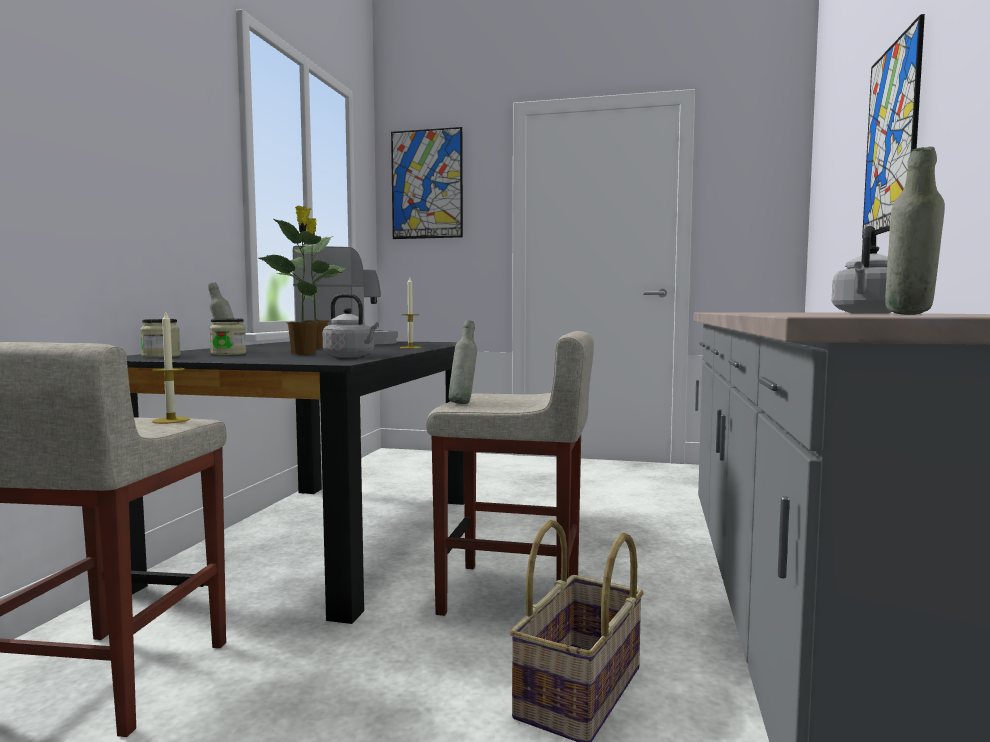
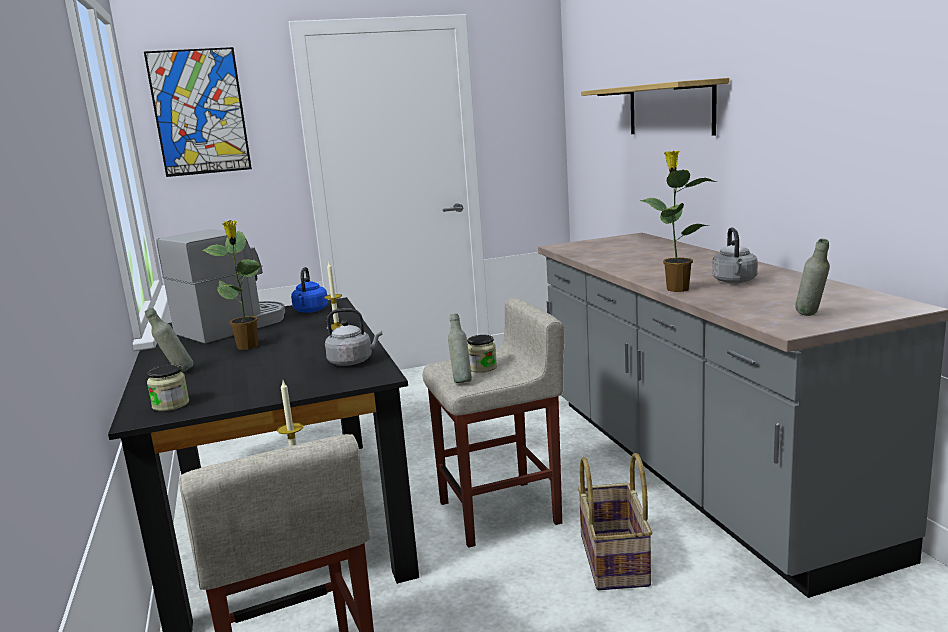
camera: 30 degrees left, 10 degrees up
(228, 354) = (216, 382): jar -> jar (482, 368)
(304, 353) = (285, 363): potted plant -> potted plant (676, 289)
(422, 343) = (310, 311): none -> blue kettle
(891, 138) = (670, 109): picture -> shelf

